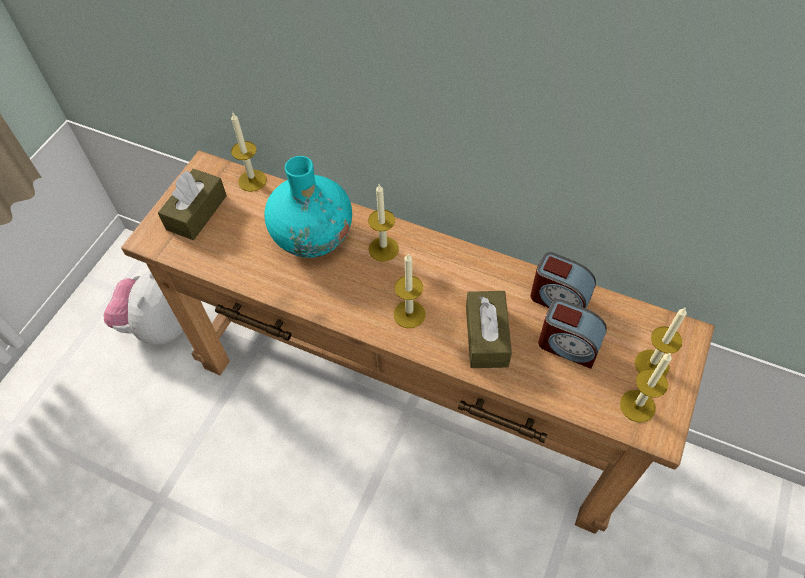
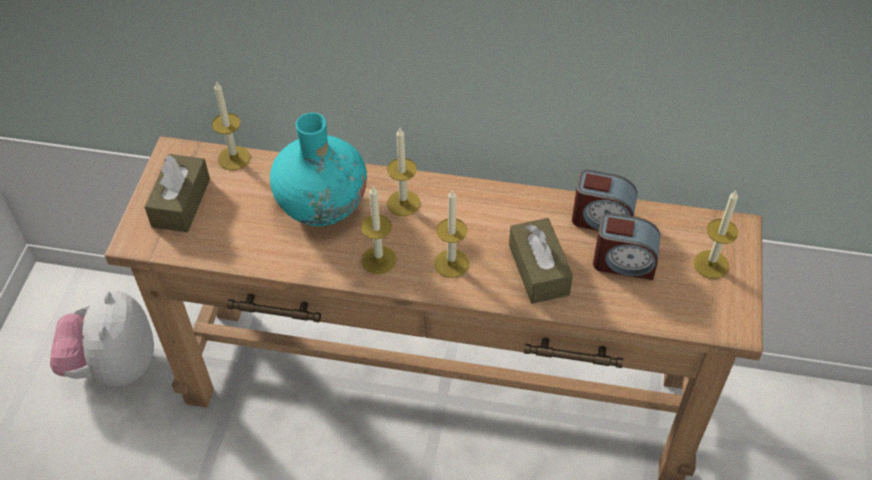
camera: 15 degrees left, 5 degrees down
(637, 406) = (708, 306): candle -> candle (379, 260)

